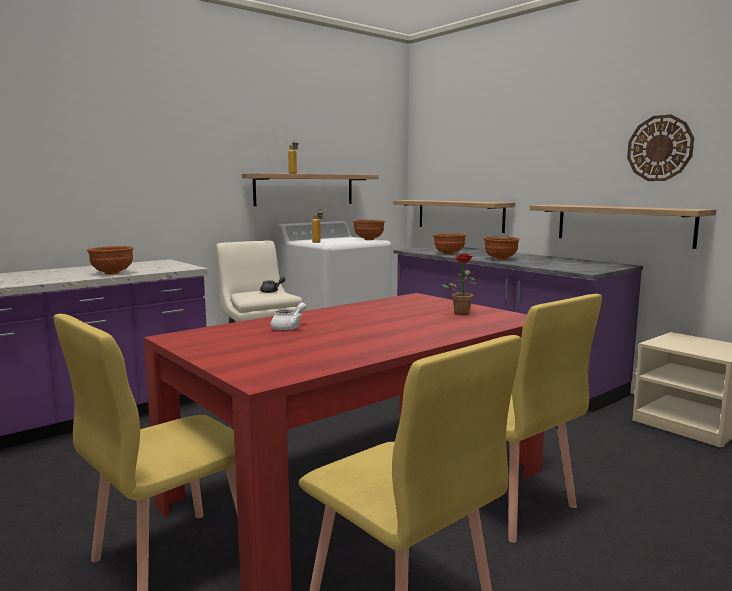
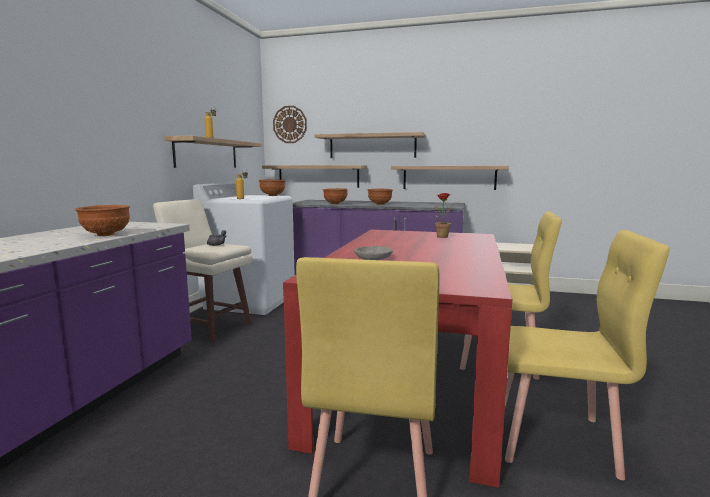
camera: 35 degrees left, 0 degrees up
(289, 327) = (373, 258): white teapot -> grey bowl
(522, 176) = (372, 146): none -> shelf
(659, 148) = (471, 128): wall clock -> wall clock (290, 124)

